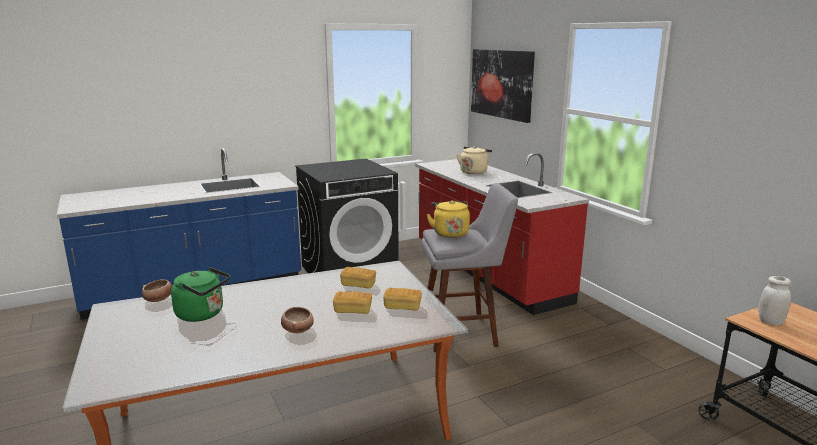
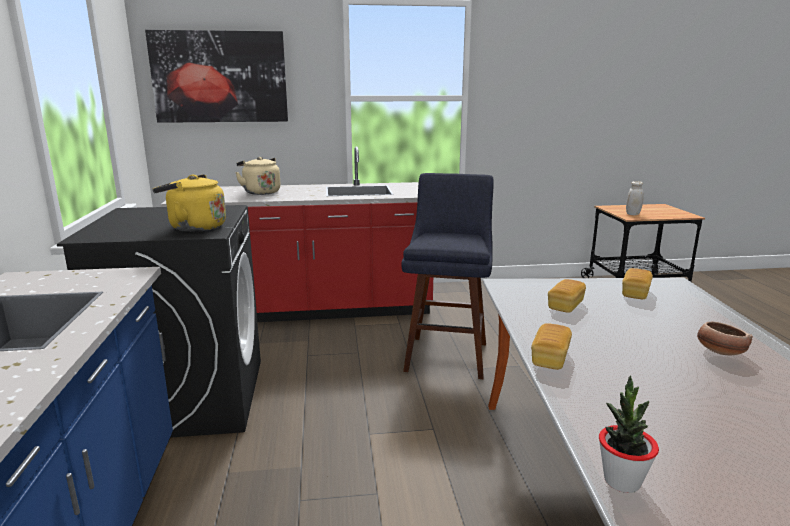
camera: 70 degrees left, 0 degrees up
(159, 300) = (622, 481): bowl -> potted plant
(203, 314) = (687, 425): green kettle -> none
(353, 310) = (649, 317): bread -> bread (550, 358)
(450, 233) = (439, 239): yellow kettle -> yellow kettle (194, 227)
(464, 333) = (447, 353): grey stool -> blue stool

